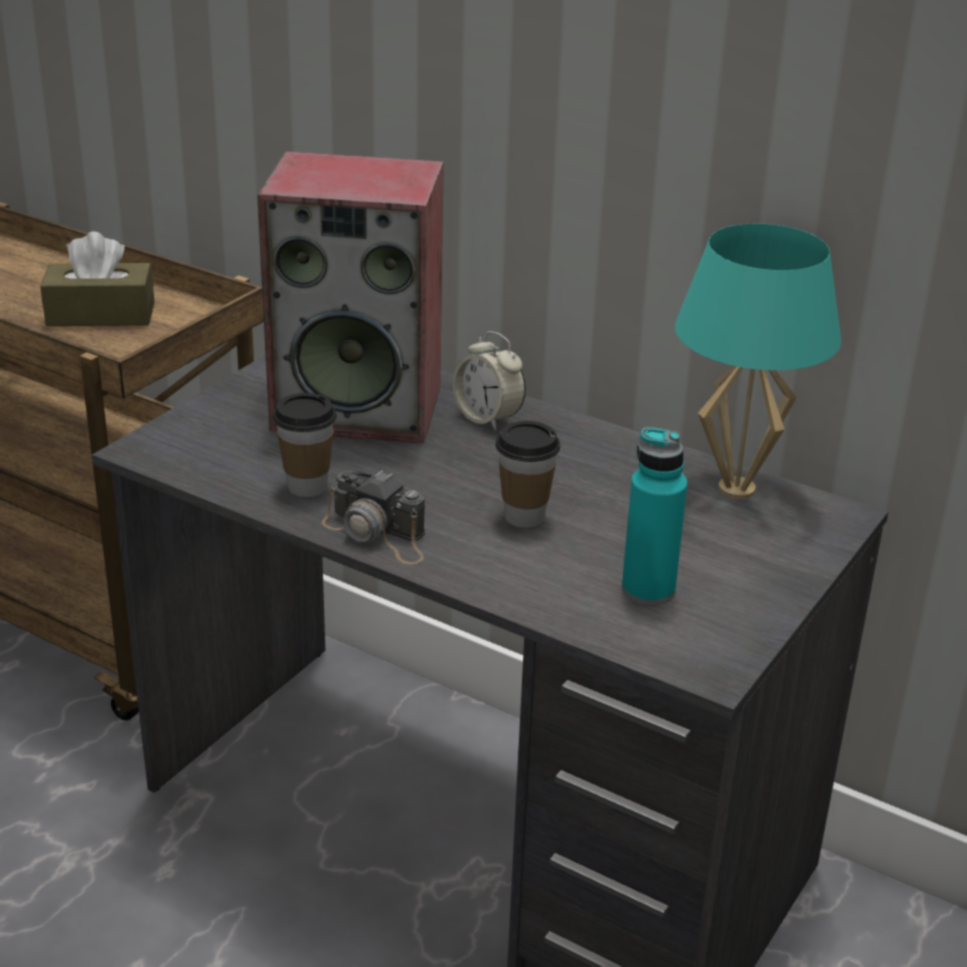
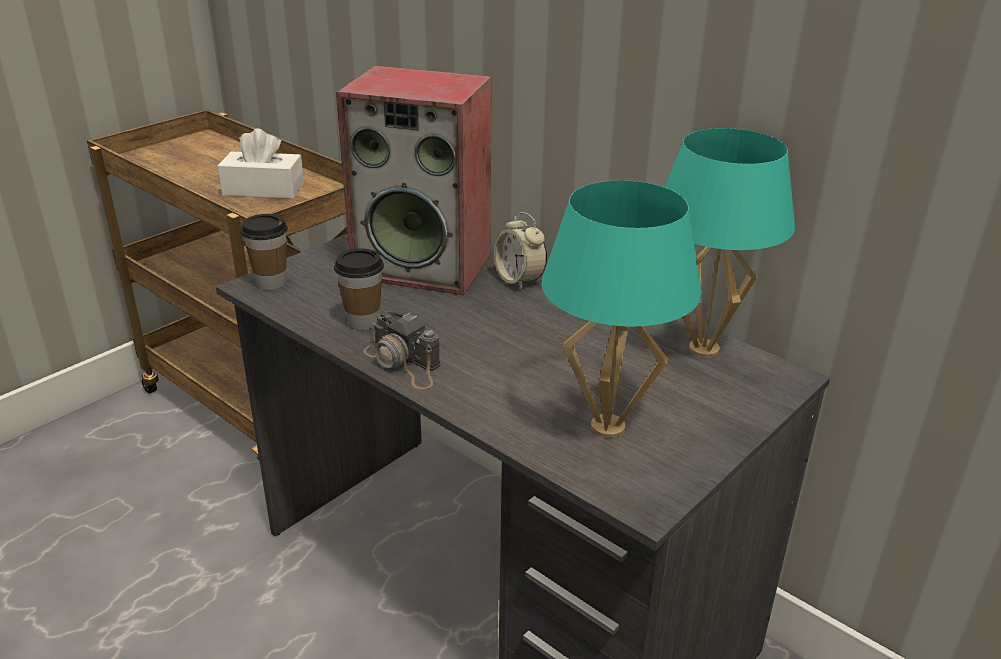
camera: 10 degrees right, 0 degrees up
(101, 314) = (263, 189): brown tissue box -> white tissue box
(524, 516) = (524, 358): cup -> cup (271, 283)
(648, 590) = (608, 427): turquoise bottle -> turquoise table lamp

